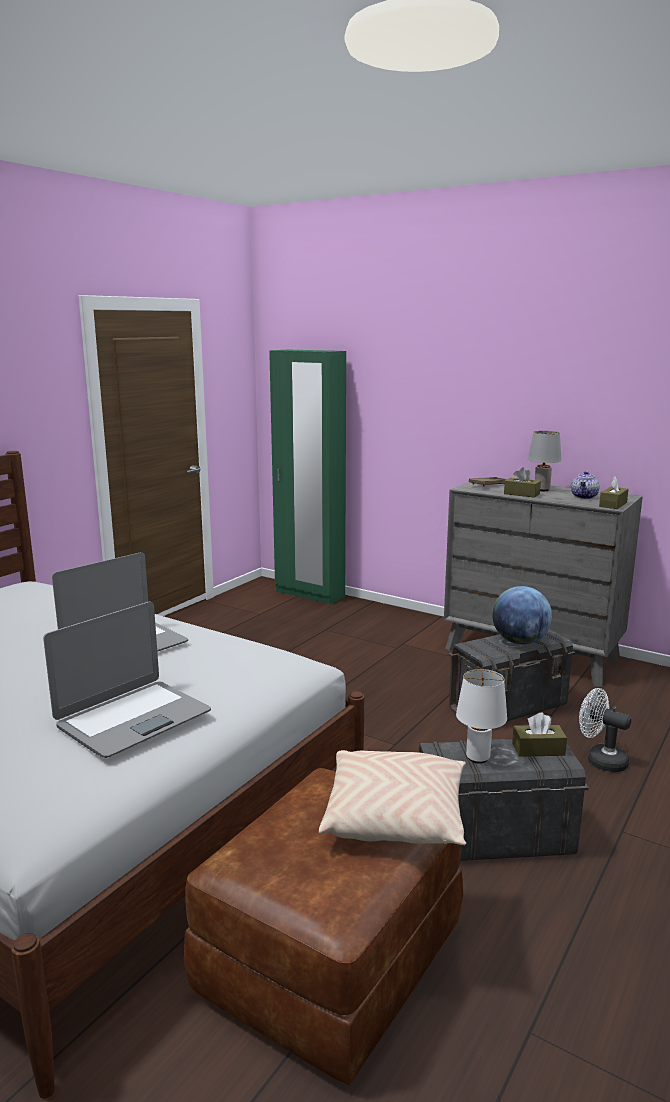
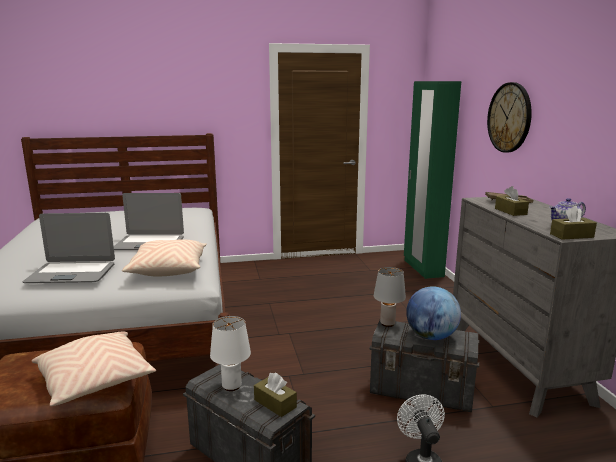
camera: 45 degrees right, 0 degrees up
(242, 664) = (168, 269): none -> beige pillow
(440, 394) = (509, 117): none -> wall clock
(541, 490) = (542, 212): grey table lamp -> grey table lamp (387, 323)

